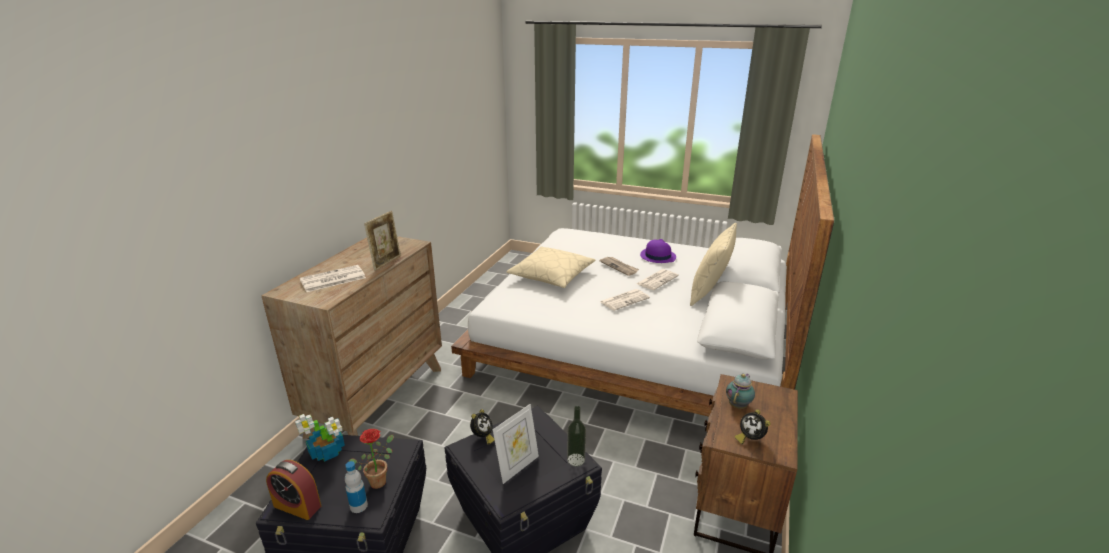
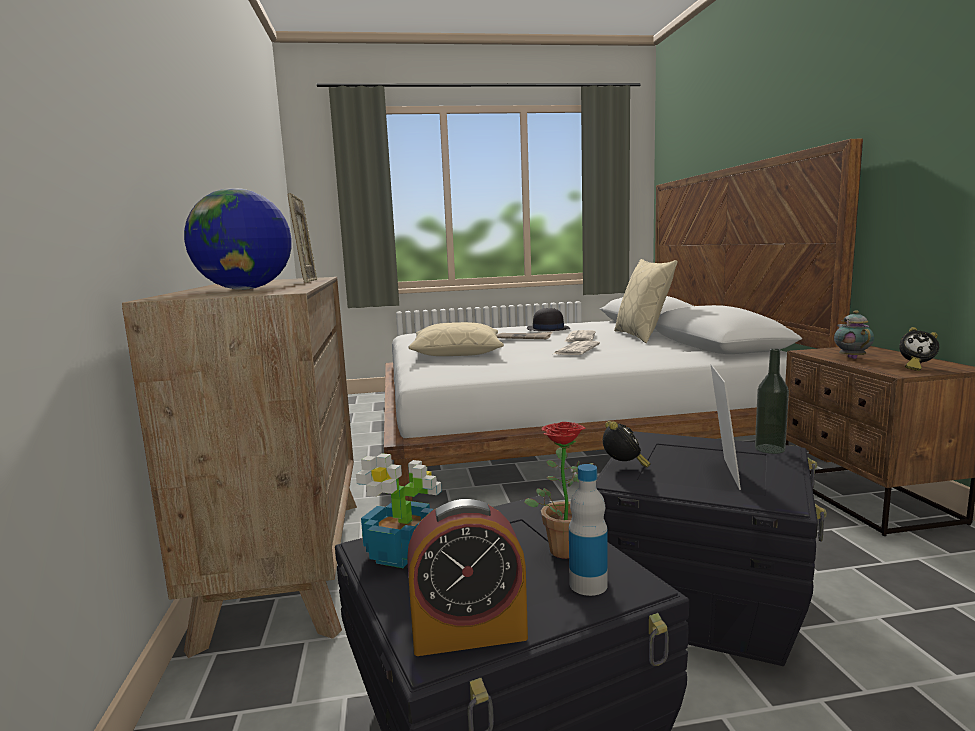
camera: 30 degrees left, 15 degrees down
(332, 279) = (245, 289): newspaper -> globe
(657, 256) = (548, 329): purple hat -> black hat

